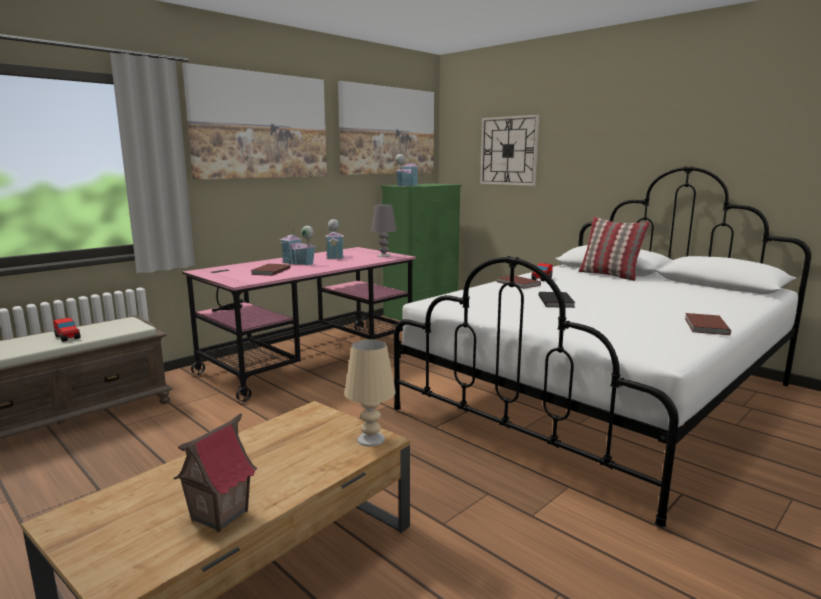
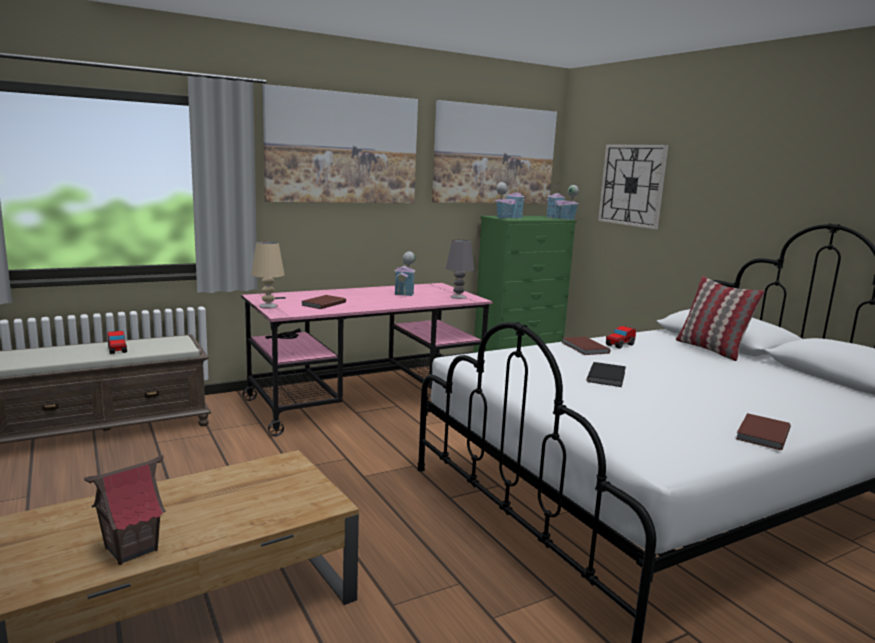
camera: 15 degrees right, 0 degrees up
(298, 263) = (360, 296): toy house -> toy house (560, 218)
(371, 439) = (321, 501): beige table lamp -> beige table lamp (268, 306)

